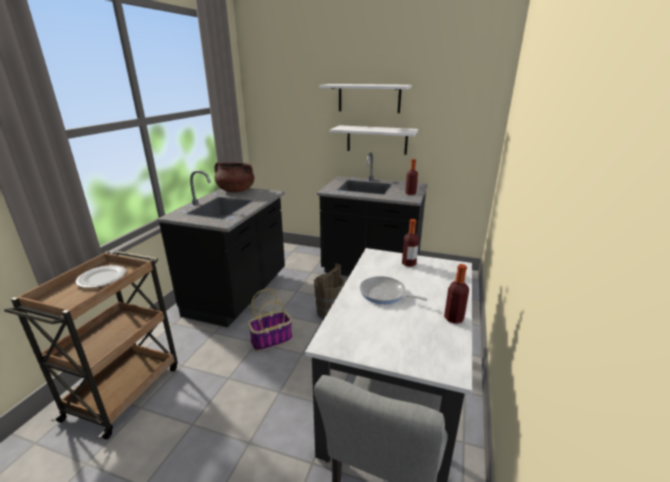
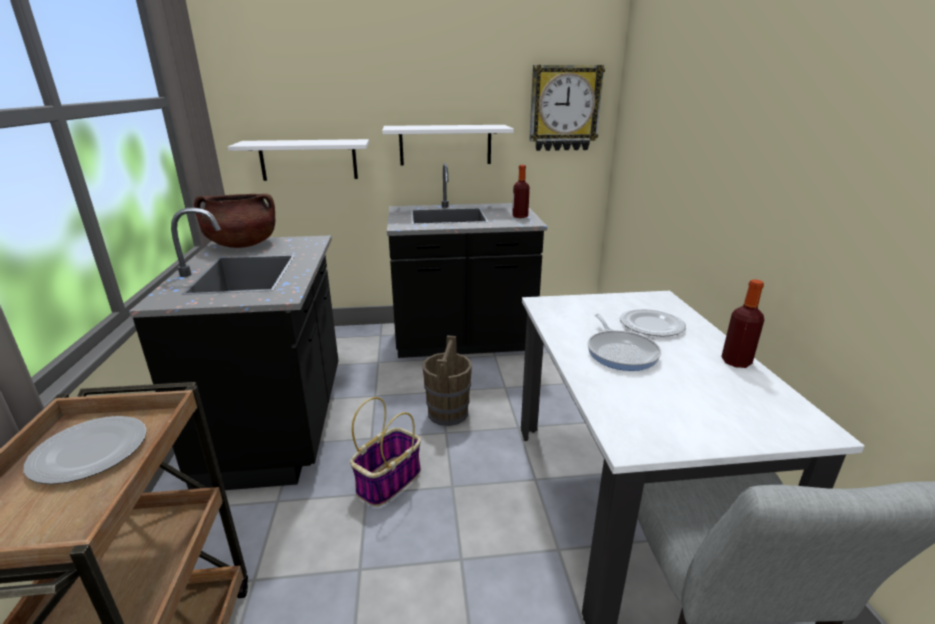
camera: 25 degrees left, 0 degrees up
(369, 98) = (429, 81): white shelf -> white shelf (308, 160)
(385, 294) = (621, 352): frying pan -> frying pan turned 105 degrees counterclockwise
(409, 263) = (601, 306): bottle -> none
(427, 282) = (652, 324): none -> plate
(463, 120) = (564, 108): none -> wall clock

